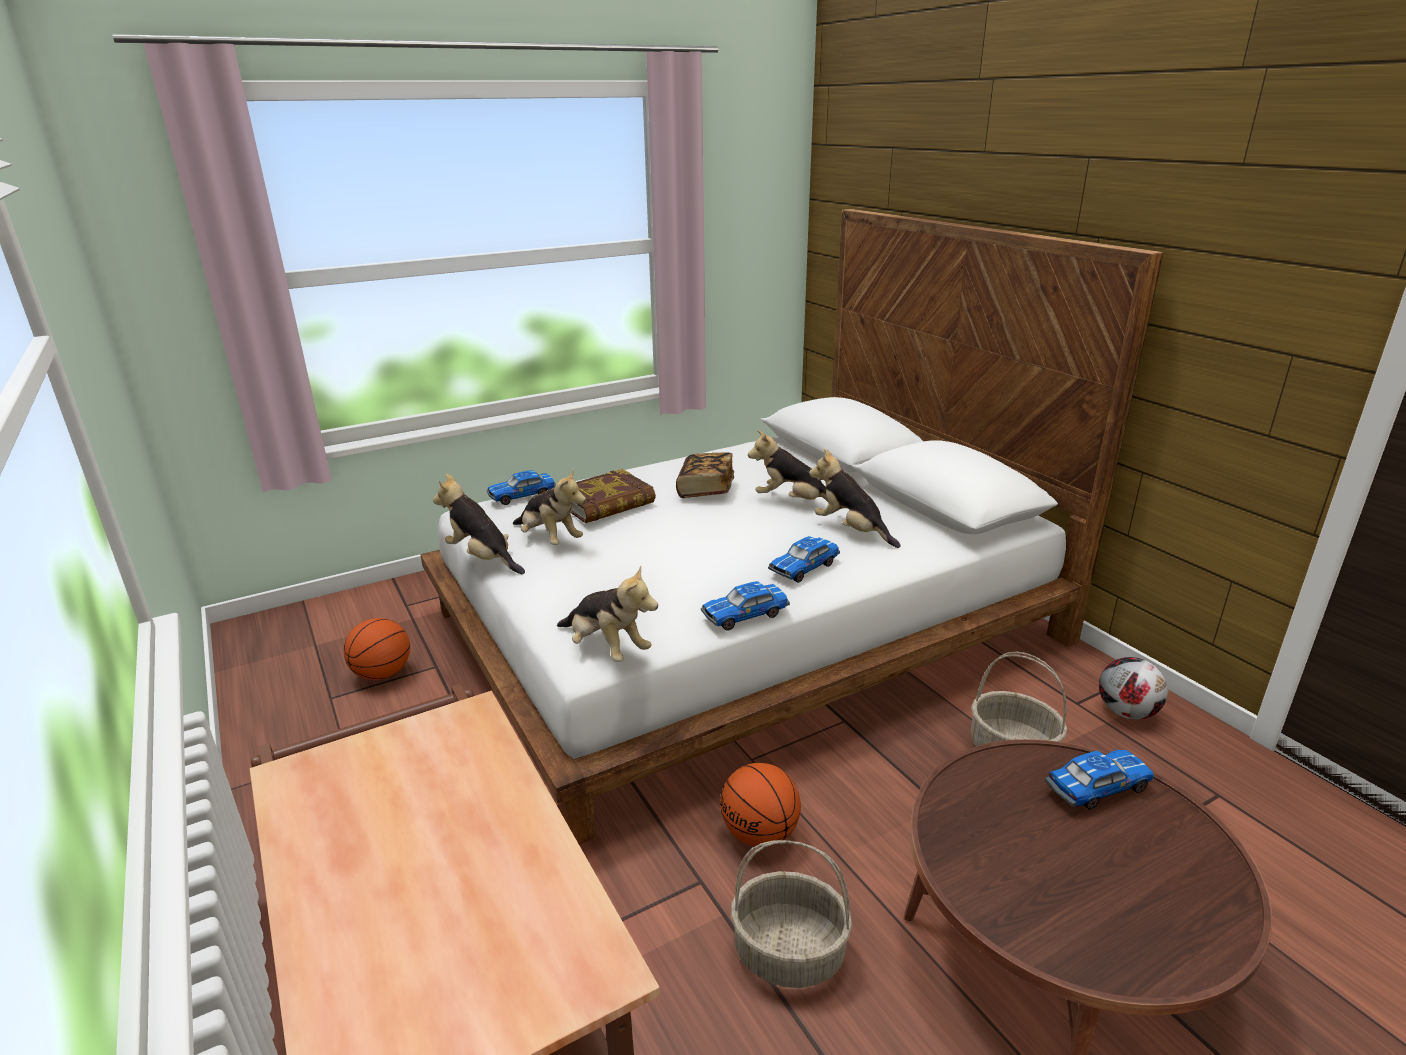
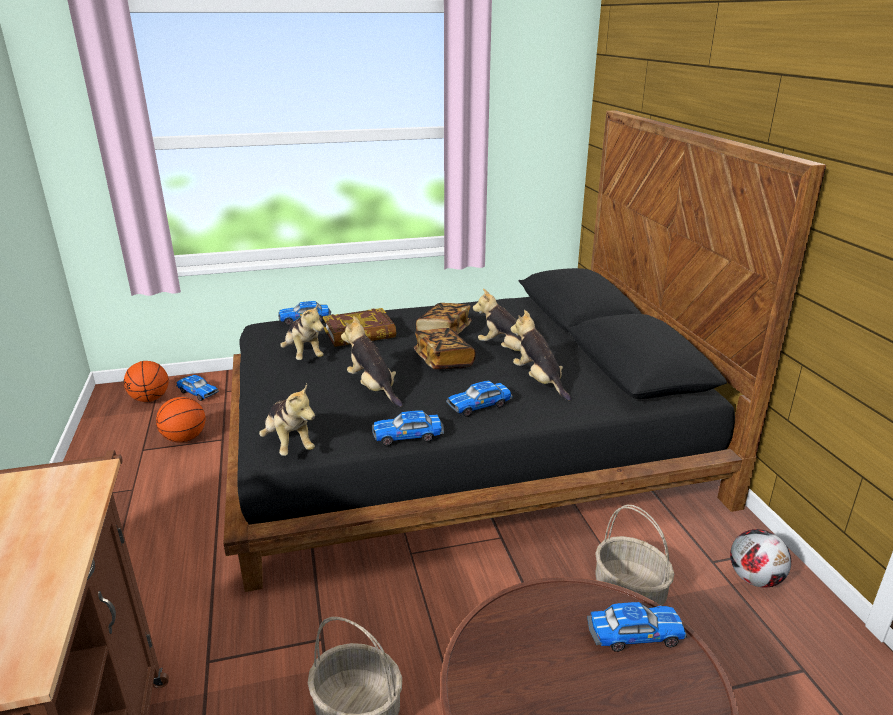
camera: 15 degrees right, 0 degrees up
(368, 613) = (198, 392): none -> toy car
(482, 558) = (248, 363): plush toy -> plush toy (373, 388)
(728, 522) = (443, 361): none -> book
(743, 626) = (460, 447): white bed -> black bed
(760, 834) = (385, 613): basketball -> basketball (150, 399)

